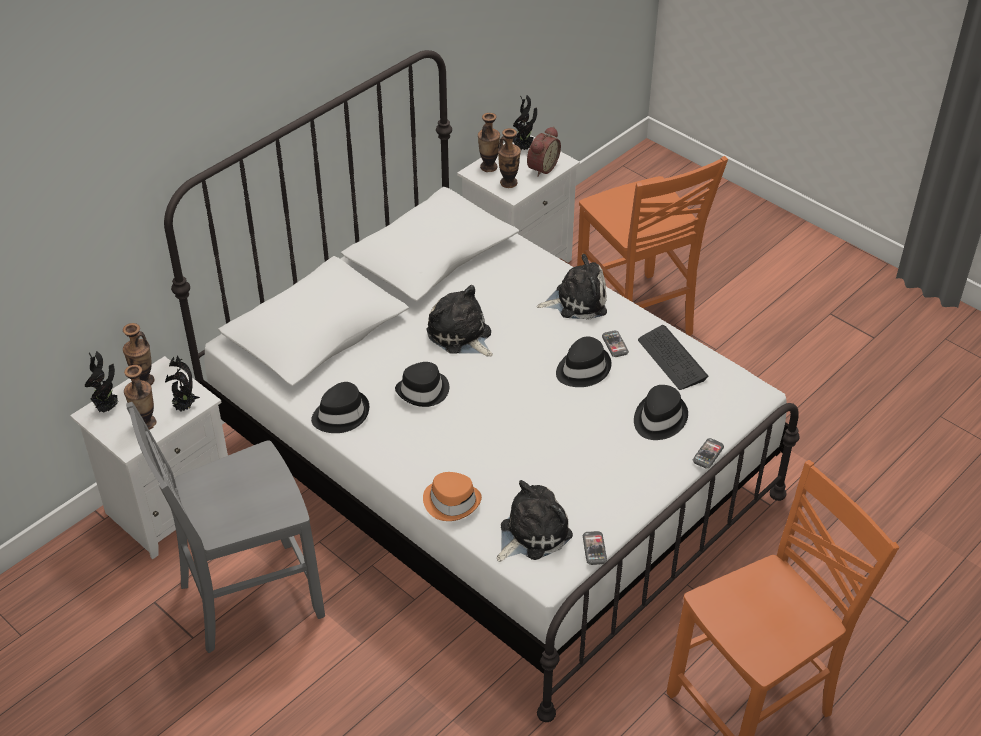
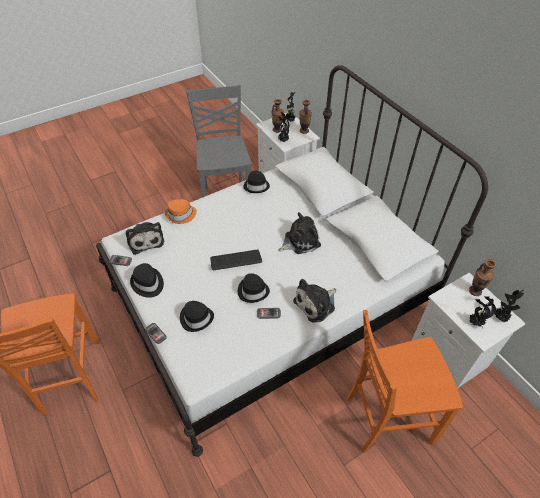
camera: 105 degrees right, 5 degrees up
(423, 391) = (261, 218): black hat -> black hat (147, 283)
(508, 183) = (455, 298): vase -> none
(541, 167) = (474, 323): alarm clock -> potted plant
(577, 301) = (316, 304): plush toy -> plush toy turned 45 degrees clockwise
(672, 359) = (245, 342): keyboard -> keyboard (235, 260)

